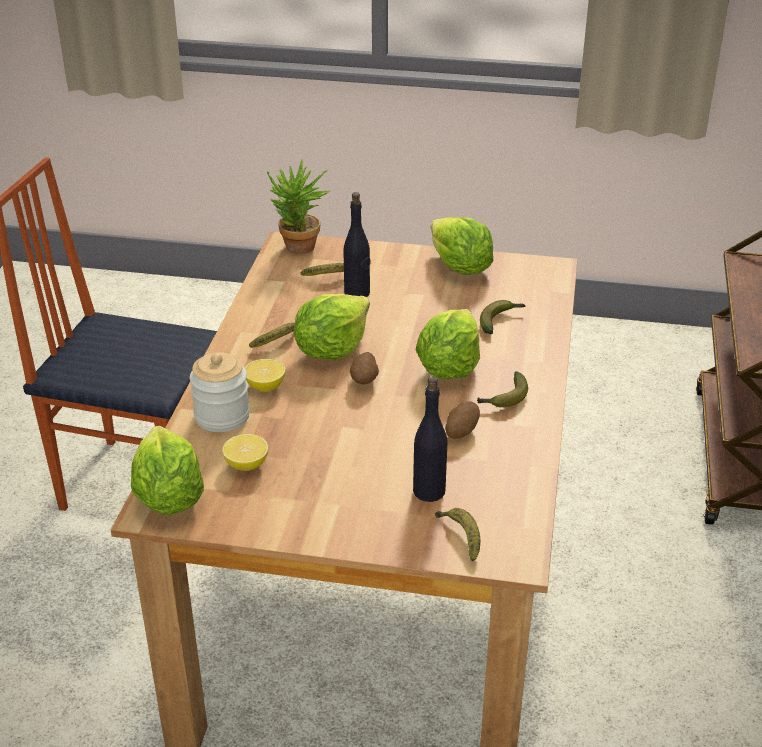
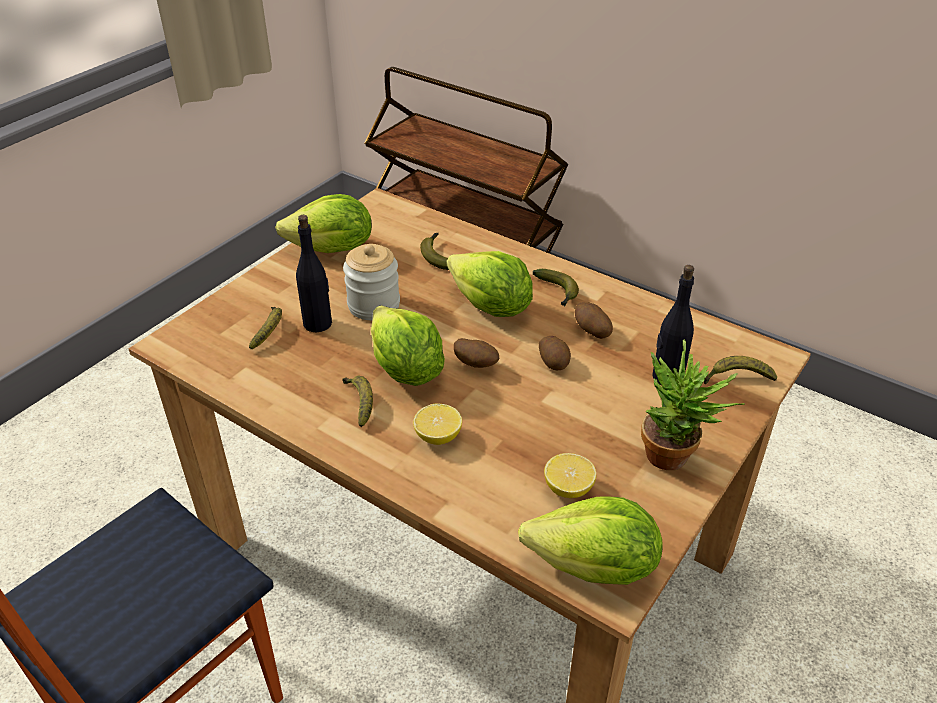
camera: 65 degrees left, 5 degrees up
(222, 416) = (471, 485): jar -> jar (374, 305)
(298, 250) = (193, 338): potted plant -> potted plant (675, 459)
(400, 421) = (554, 362): none -> potato

